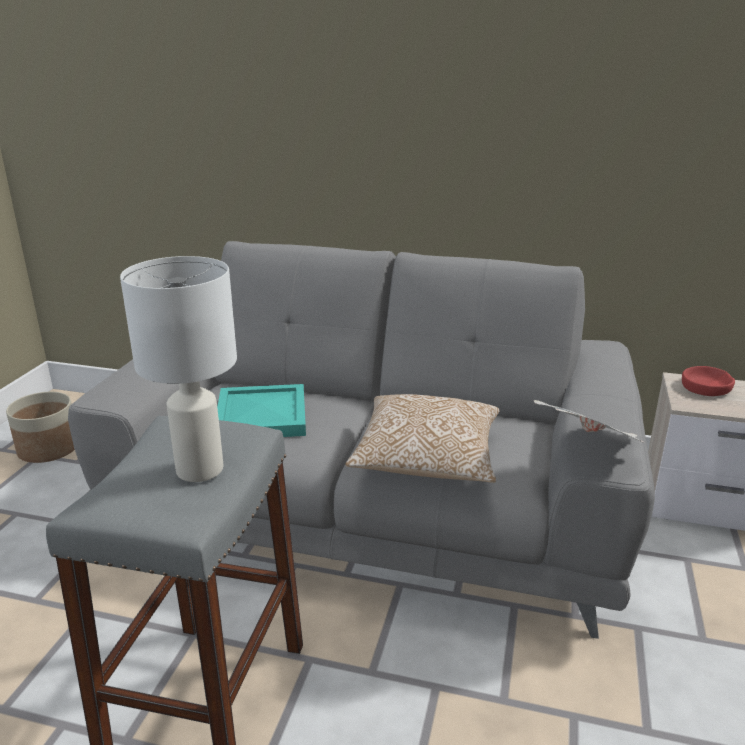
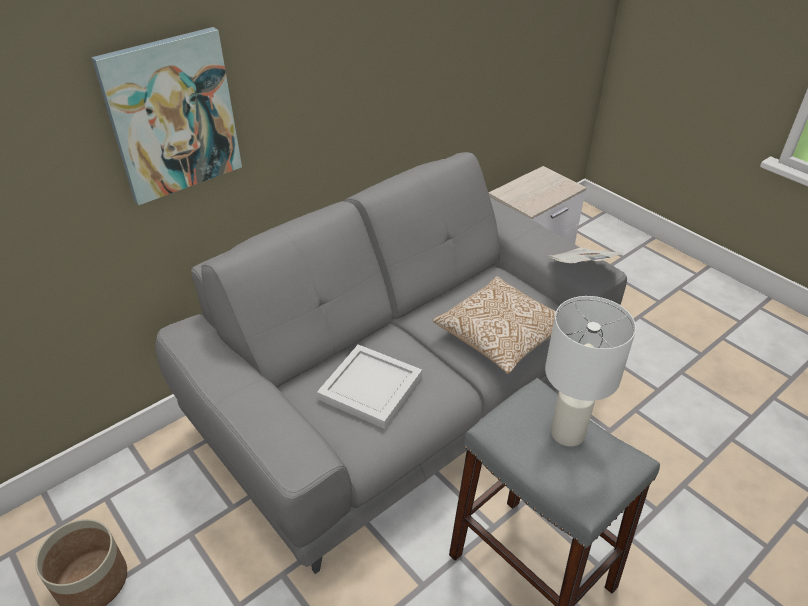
camera: 55 degrees left, 15 degrees up
(260, 415) = (369, 388): turquoise tray -> white tray
(262, 106) = (172, 116): none -> picture
(706, 387) = (519, 191): red bowl -> none

